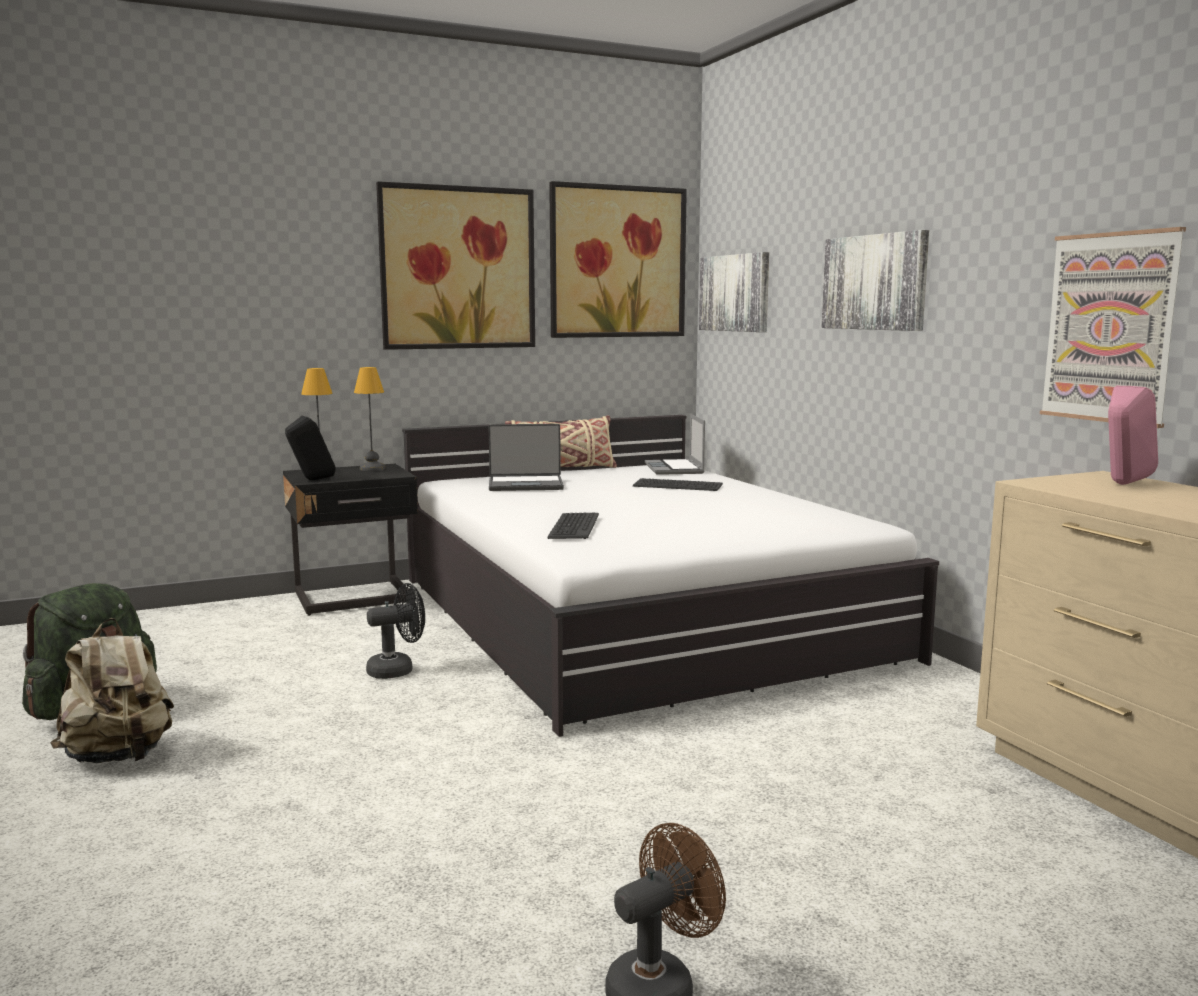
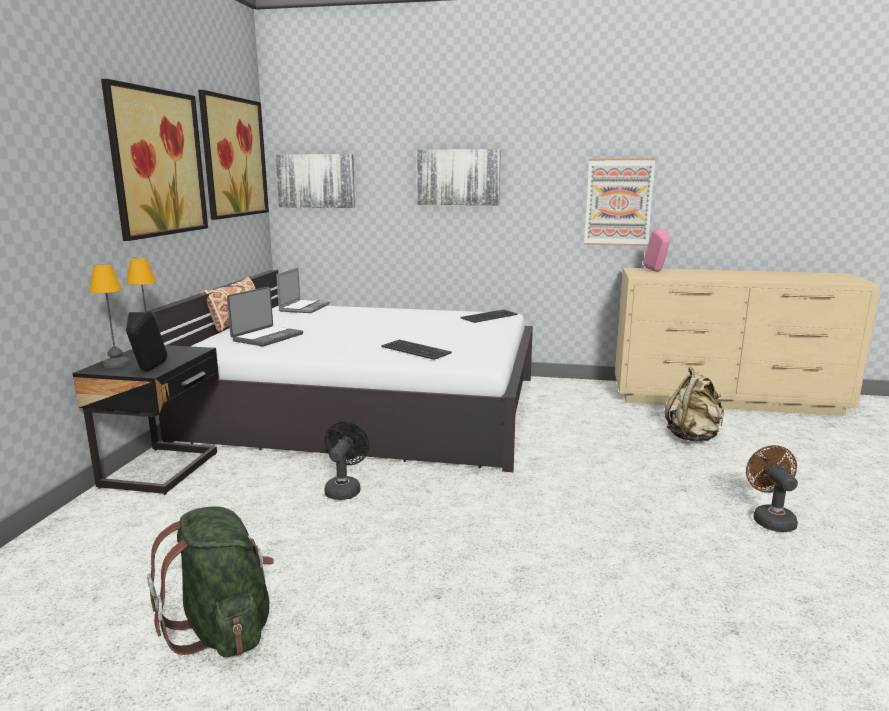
camera: 55 degrees left, 5 degrees up
(119, 757) = (358, 628): beige backpack -> beige backpack (693, 437)
(675, 469) = (304, 307): laptop -> laptop turned 105 degrees counterclockwise
(677, 486) = (350, 316): keyboard -> keyboard (489, 317)

